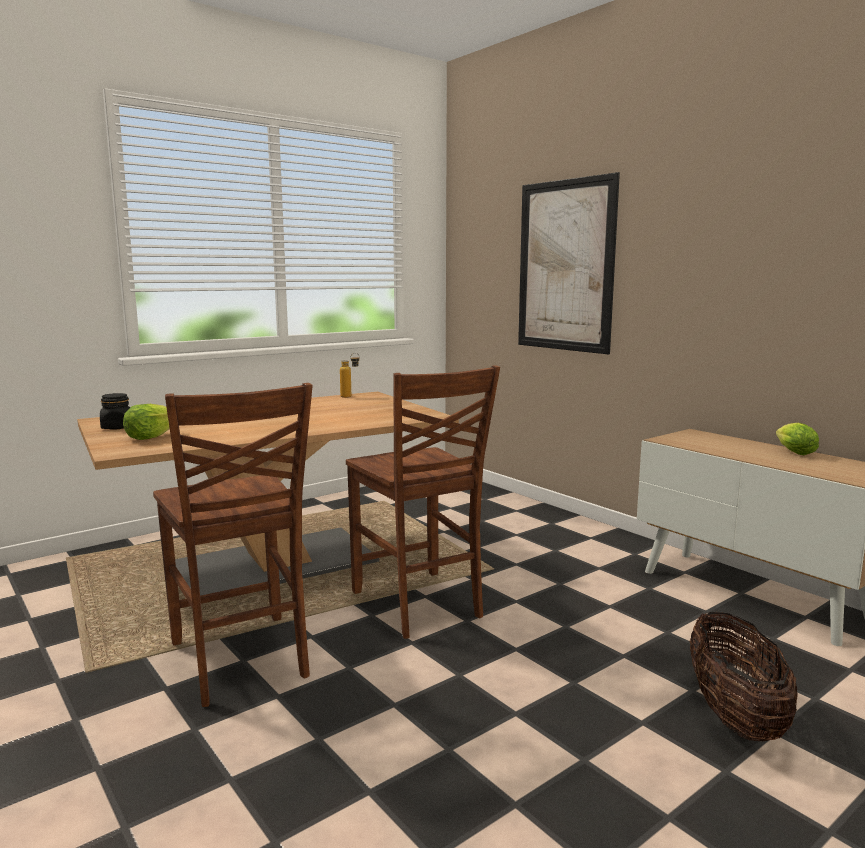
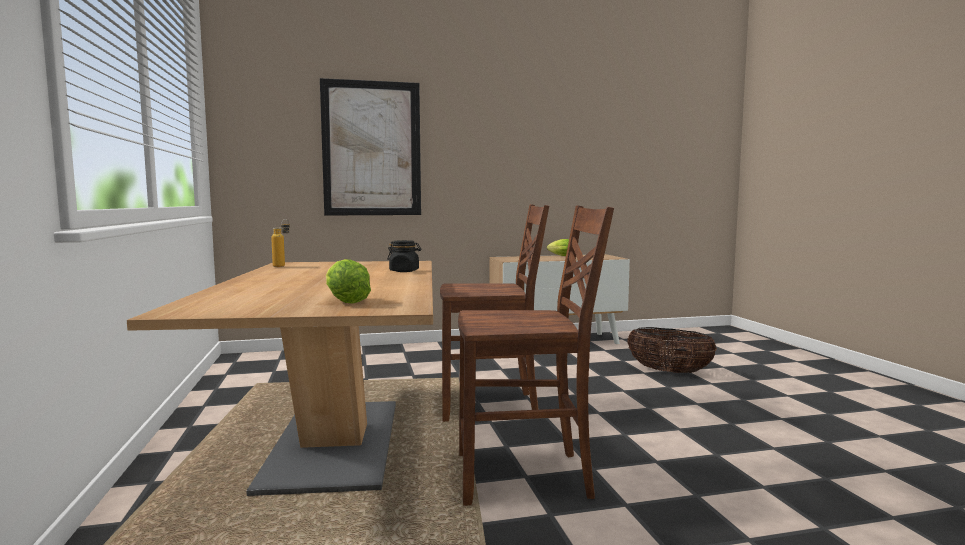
camera: 65 degrees left, 5 degrees down
(117, 427) = (252, 308): black jar -> black jar (404, 271)

